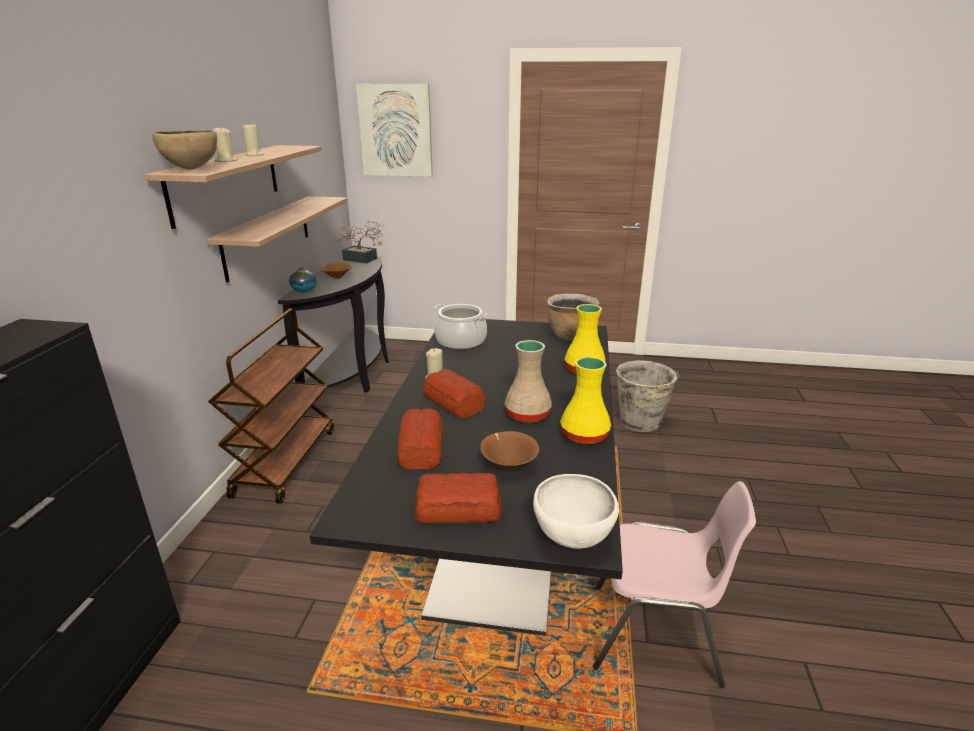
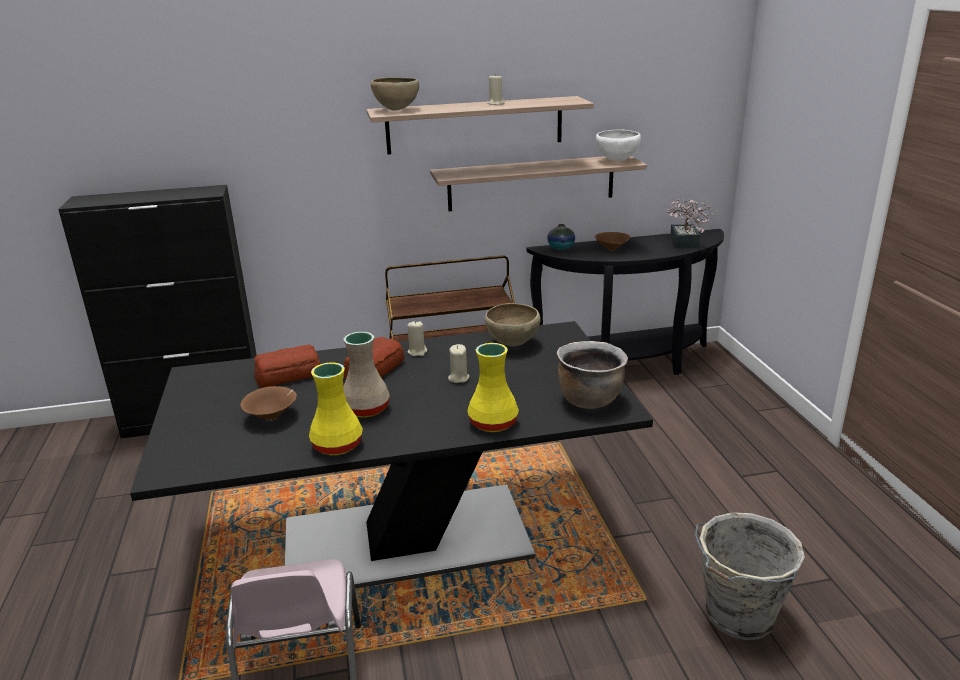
camera: 70 degrees right, 0 degrees up
(226, 161) = (449, 106): beige candle -> beige candle (458, 378)
(396, 130) = (787, 94): picture -> none
(459, 509) = (204, 409): bread -> none
(461, 342) = (512, 344): cooking pot -> brown bowl
(572, 538) = (170, 463): white bowl -> white bowl (617, 160)

